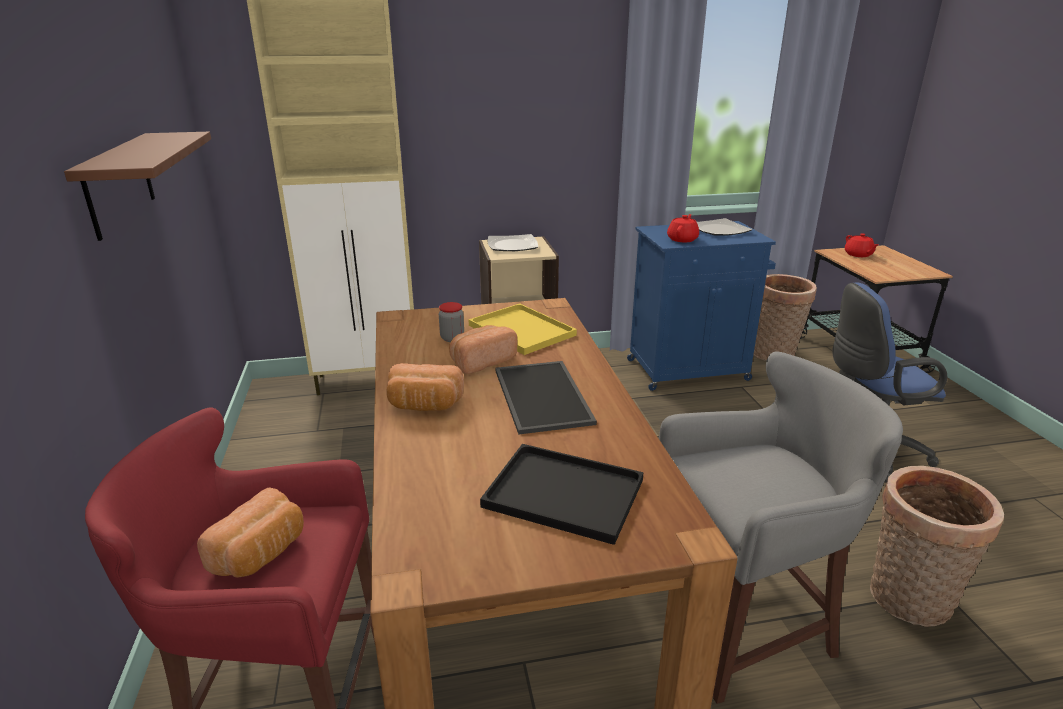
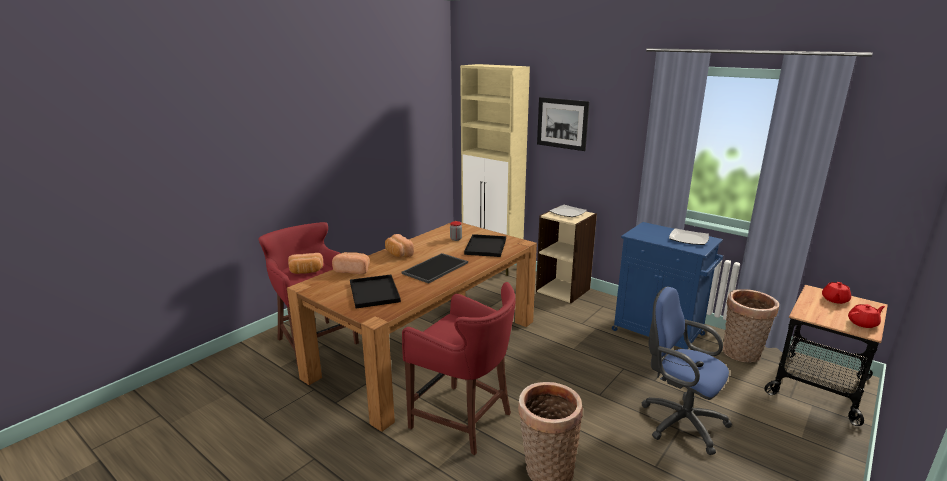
camera: 50 degrees right, 5 degrees down
(119, 184) = (366, 142): brown shelf -> none
(466, 96) = (562, 123): none -> picture
(481, 361) = (445, 250): bread -> bread (353, 270)
(519, 330) = (485, 246): yellow tray -> black tray
(682, 239) = (647, 235): red teapot -> red teapot (863, 323)
(743, 622) = (464, 420): grey stool -> red stool

